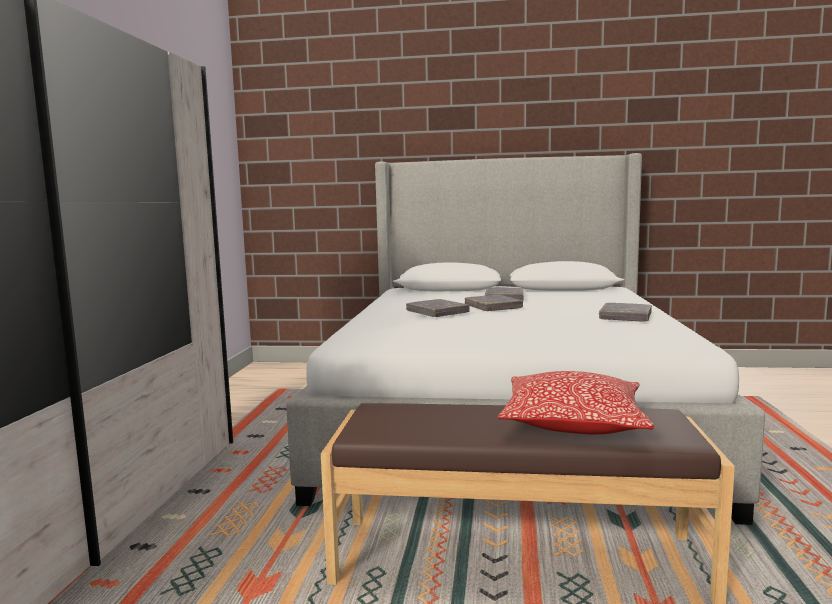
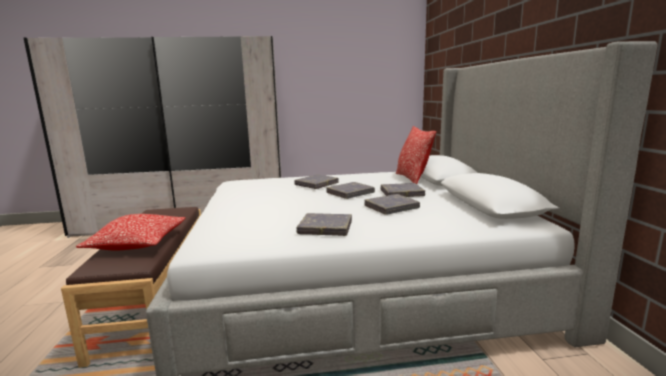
camera: 75 degrees right, 5 degrees up
(438, 293) = (413, 179): none -> pillow
(558, 302) = (391, 207): none -> grey book

